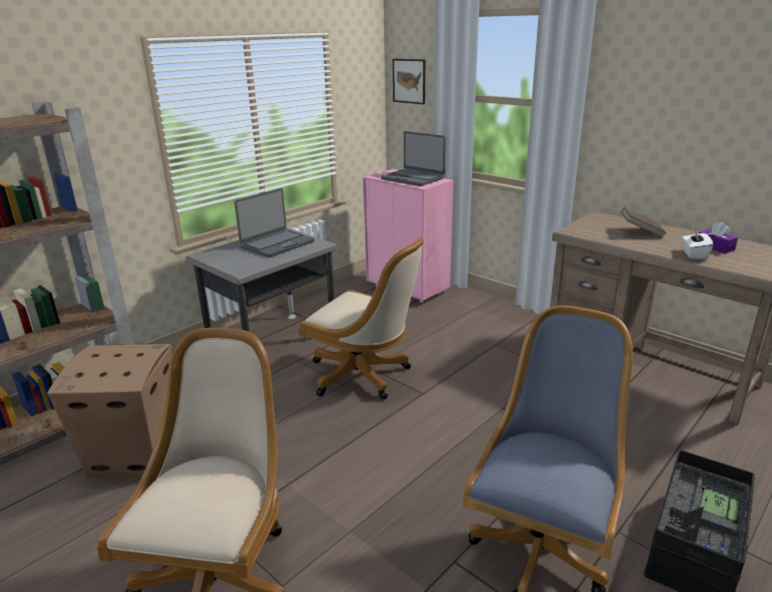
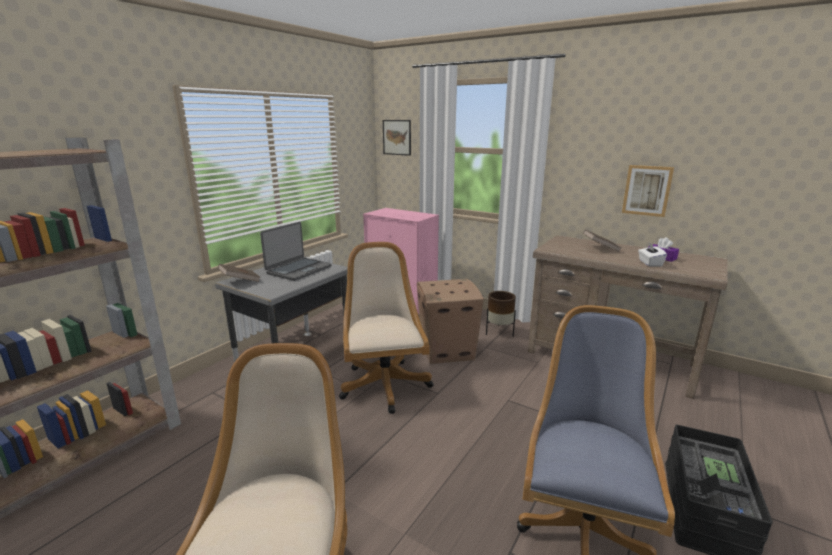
camera: 10 degrees left, 5 degrees down
(134, 453) = (172, 477): cardboard box -> cardboard box (446, 351)
(212, 255) = (240, 281): none -> brown book
(365, 375) = (384, 381): office chair -> office chair turned 120 degrees counterclockwise
(413, 178) = (405, 214): laptop -> none
(517, 328) = (499, 332): none -> brown planter
(709, 159) = (647, 190): none -> picture

